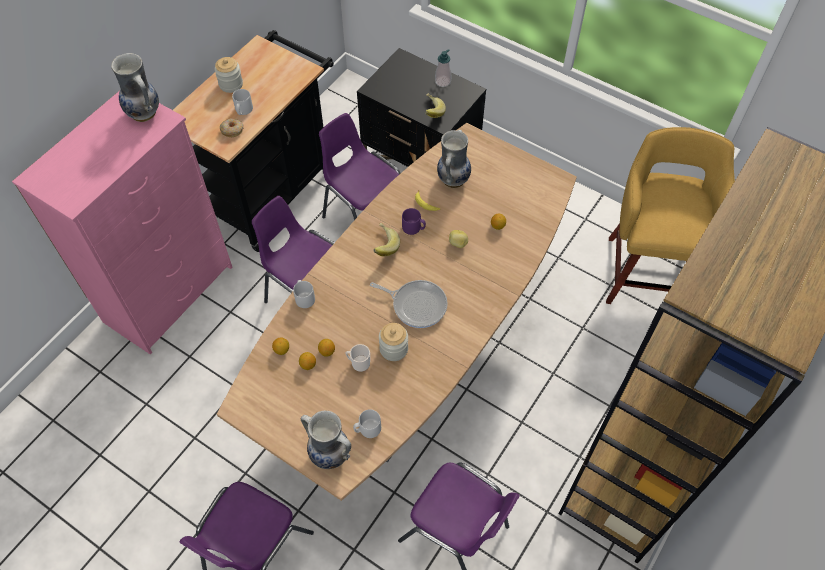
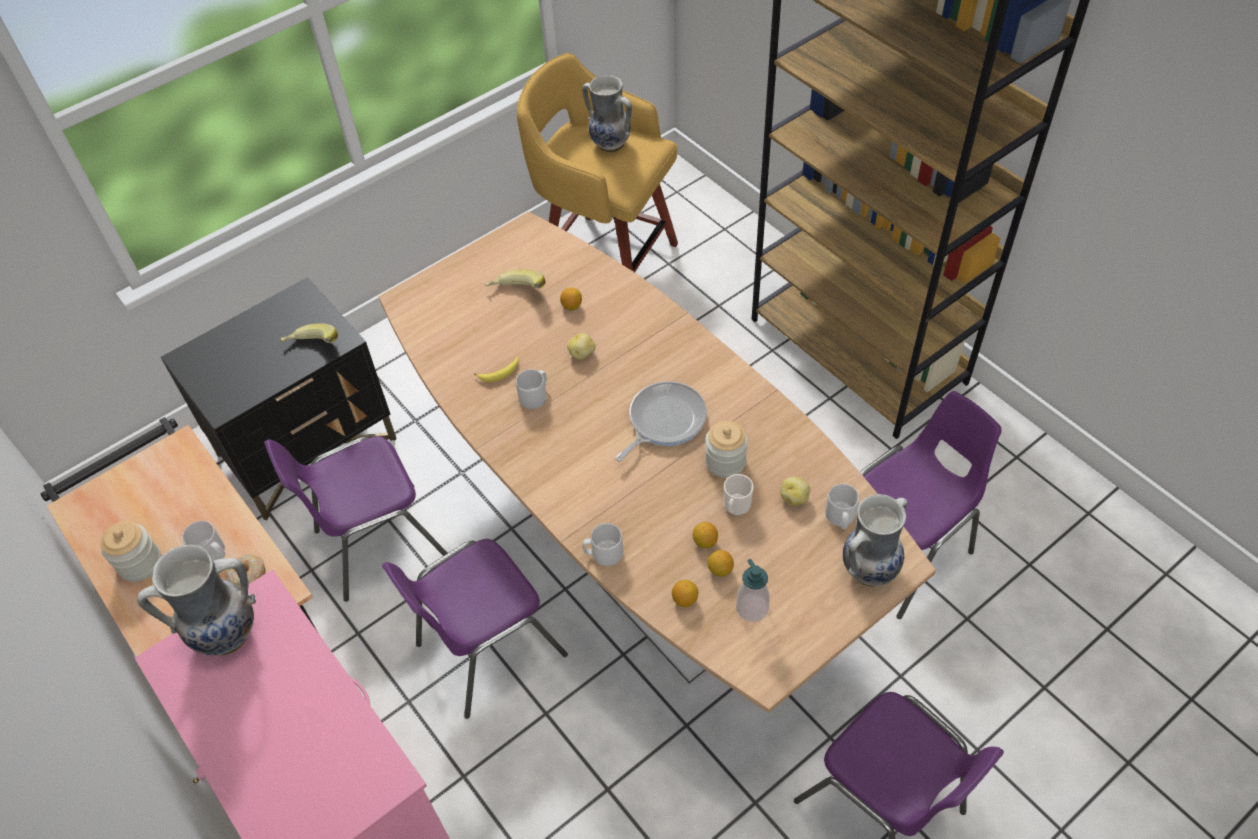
camera: 70 degrees left, 5 degrees down
(376, 397) = (794, 497): none -> potato
(383, 246) = (551, 438): banana -> banana (517, 294)
(413, 228) = (535, 396): purple mug -> grey mug
(443, 81) = (263, 321): soap dispenser -> soap dispenser (752, 608)
(452, 179) = (471, 334): vase -> vase (610, 145)

